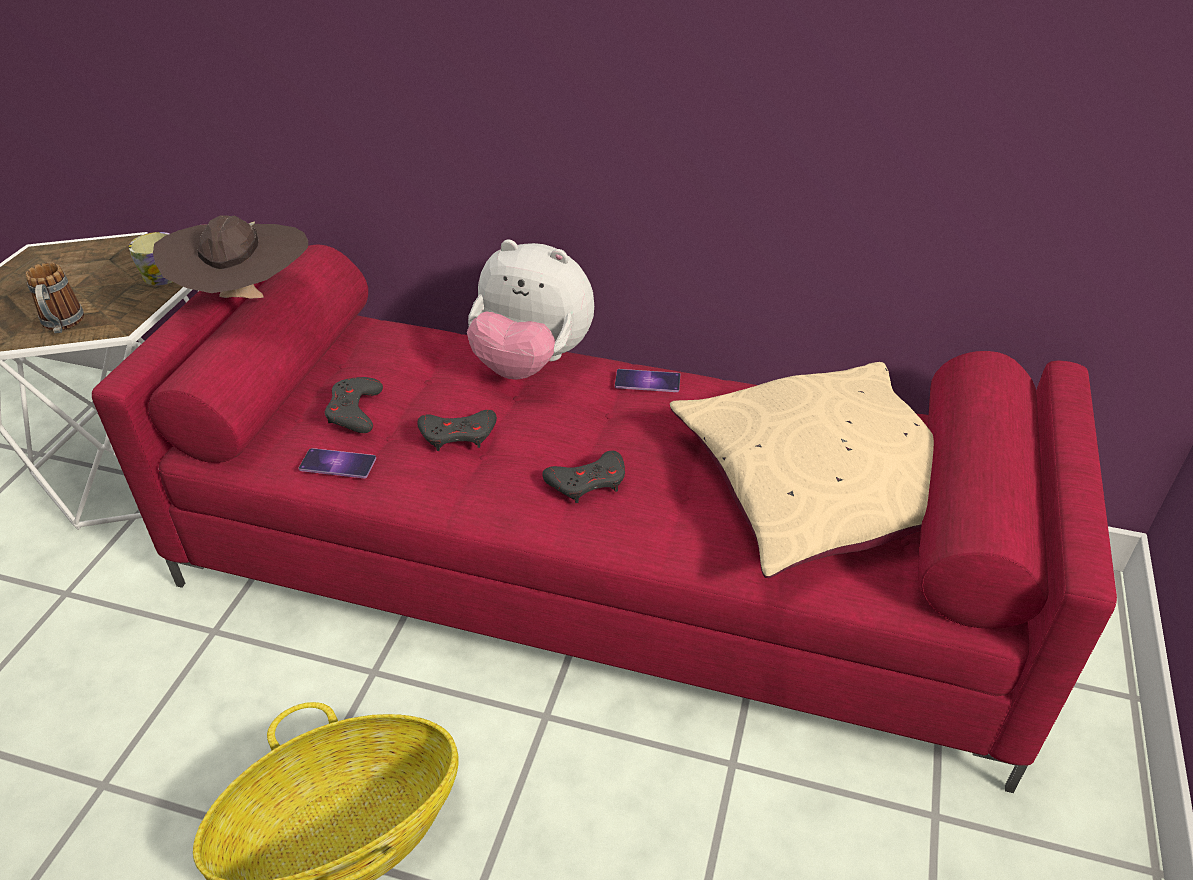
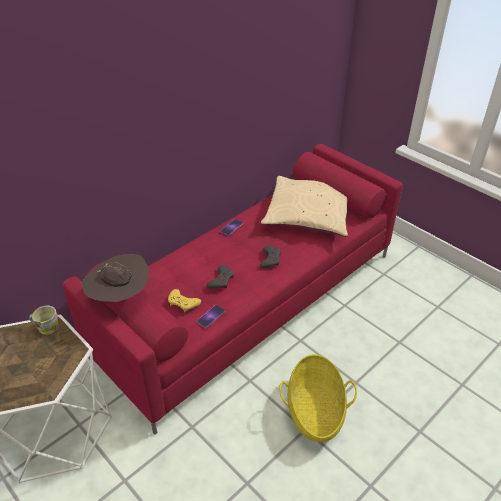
camera: 60 degrees left, 0 degrees up
(62, 325) = (56, 371): mug -> none
(354, 411) = (183, 303): grey game controller -> yellow game controller
(531, 363) = (194, 250): plush toy -> none

